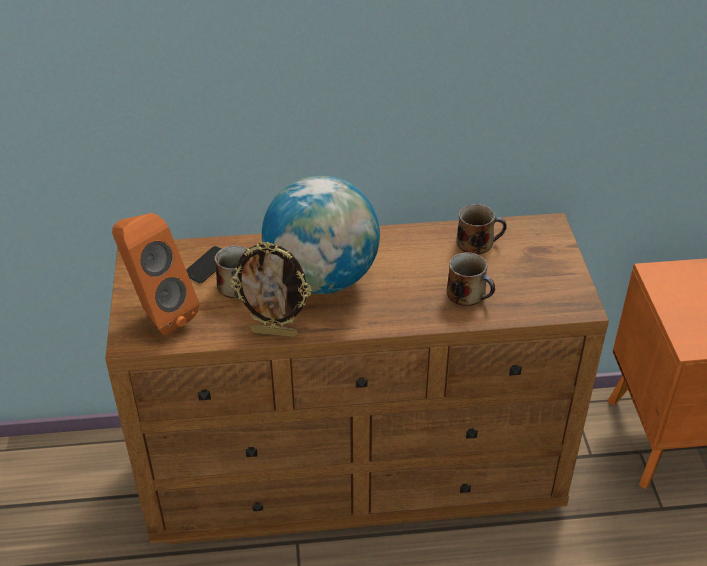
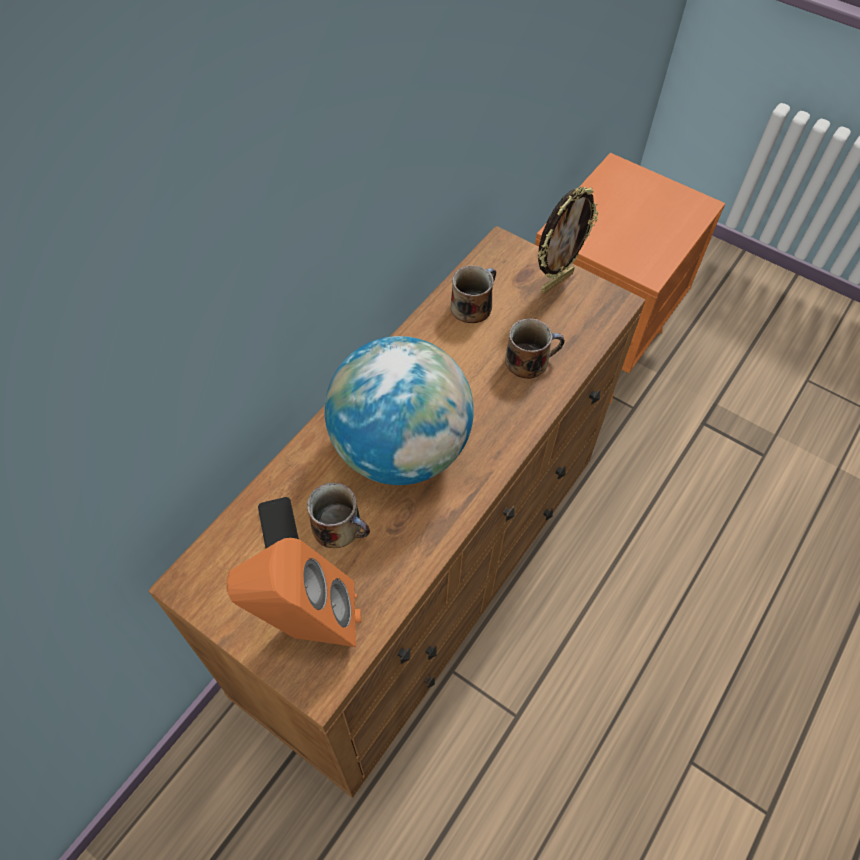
camera: 50 degrees left, 15 degrees up
(275, 332) = (435, 541): picture frame -> picture frame (556, 281)

